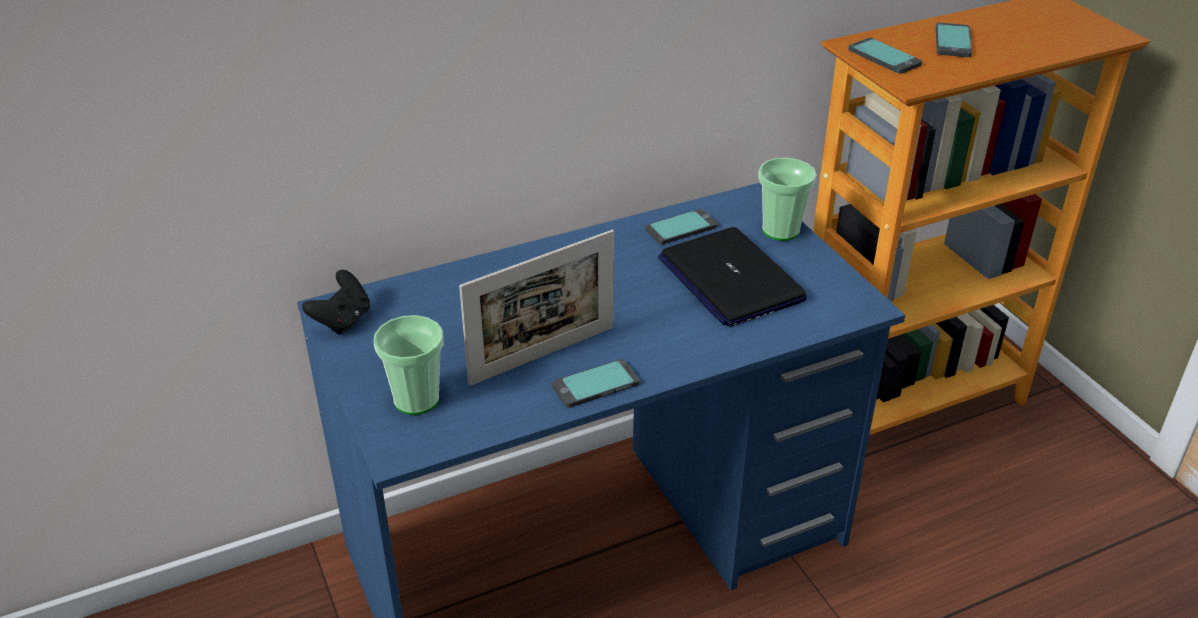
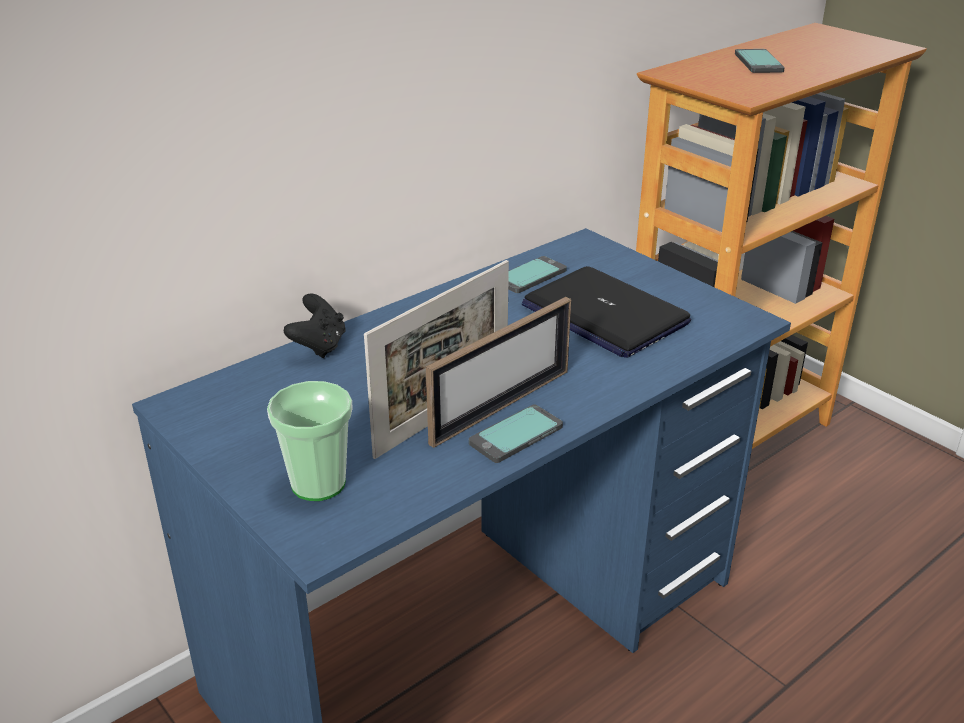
camera: 15 degrees left, 5 degrees down
(343, 320) = (196, 415): black game controller -> black game controller (319, 346)
(595, 355) = (501, 406): none -> picture frame
(780, 230) = (630, 265): cup -> none
(884, 57) = (706, 79): phone -> none

